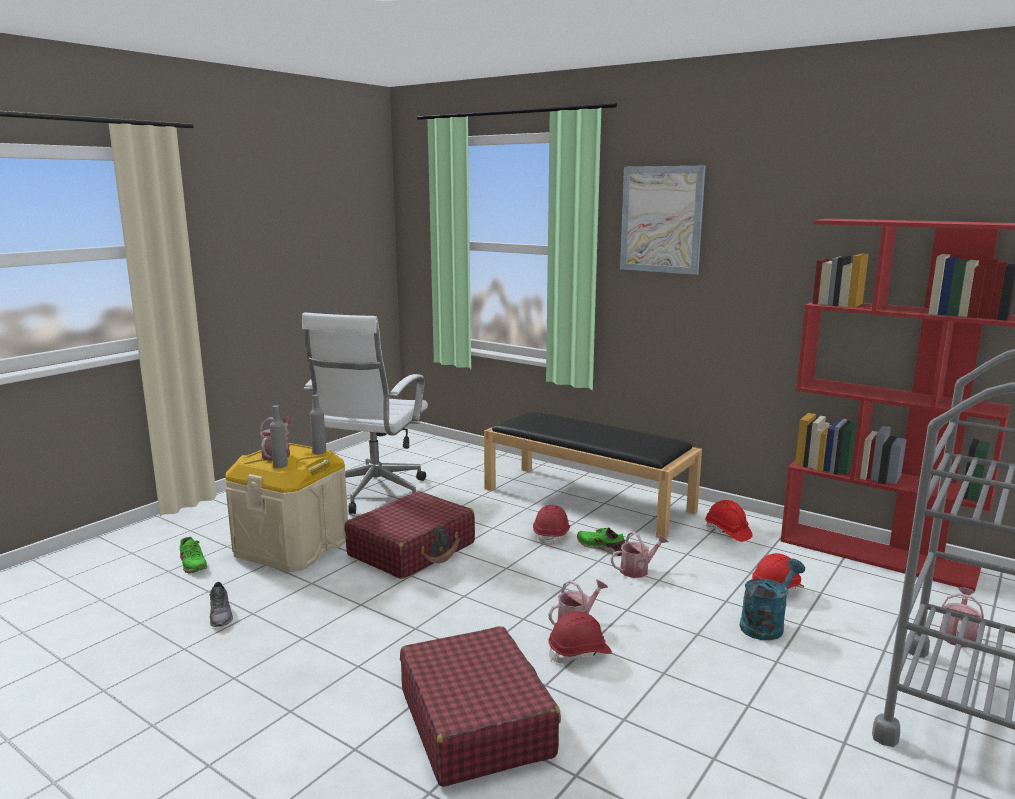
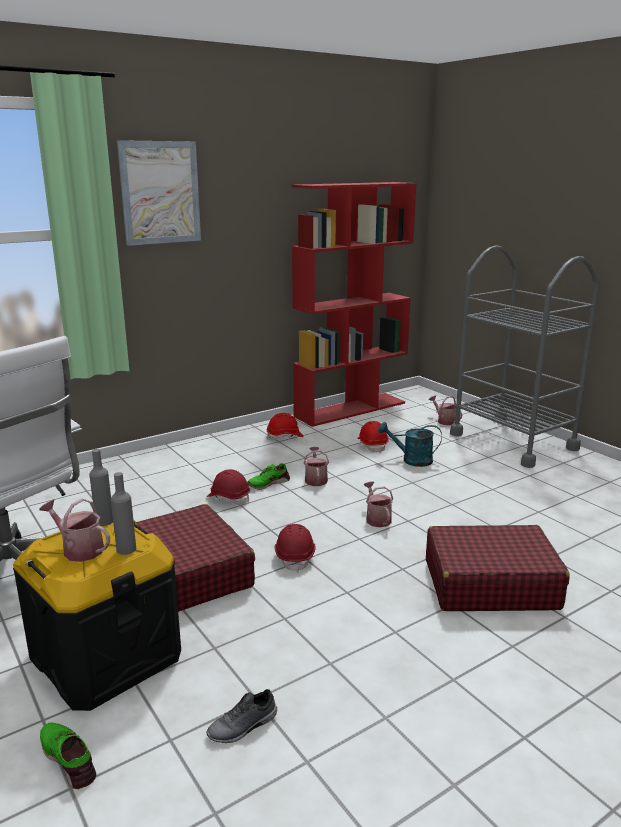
camera: 70 degrees left, 5 degrees up
(192, 564) = (69, 759): green shoe -> green shoe turned 120 degrees counterclockwise
(221, 615) = (243, 727): grey shoe -> grey shoe turned 150 degrees clockwise
(292, 547) = (106, 656): beige storage box -> black storage box
(579, 653) = (417, 526): red hard hat -> red hard hat (295, 557)
(588, 500) = (176, 468): black bench -> none
(766, 624) = (411, 460): turquoise watering can -> turquoise watering can turned 60 degrees counterclockwise

